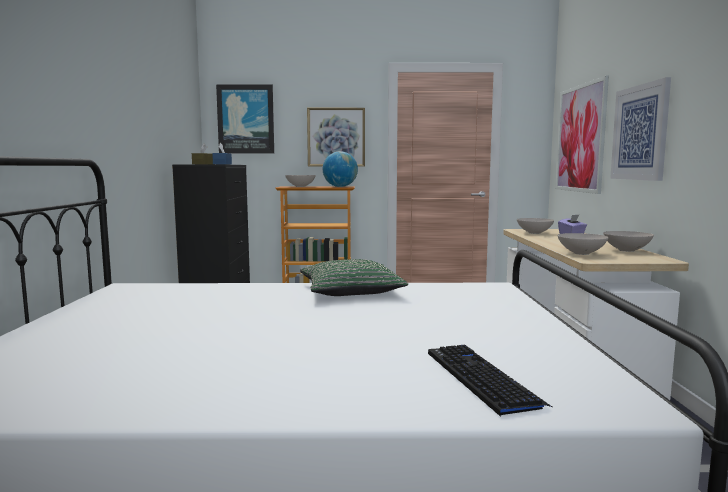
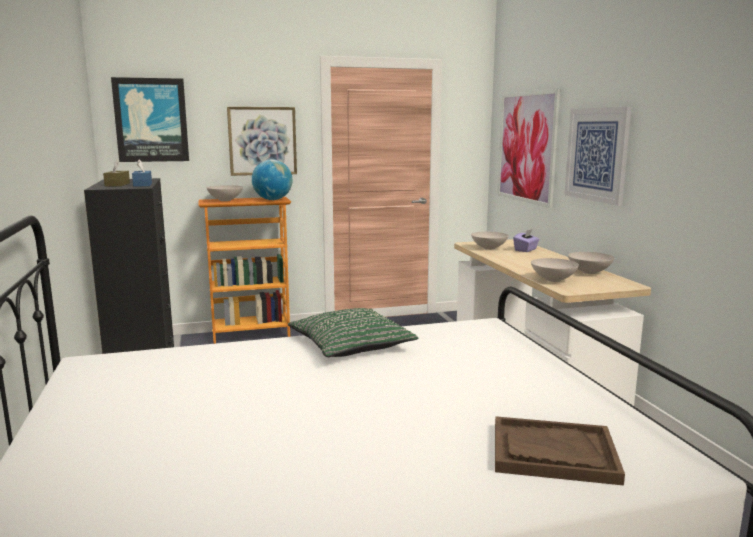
camera: 15 degrees left, 5 degrees up
(481, 379) = (553, 453): keyboard -> brown tray

